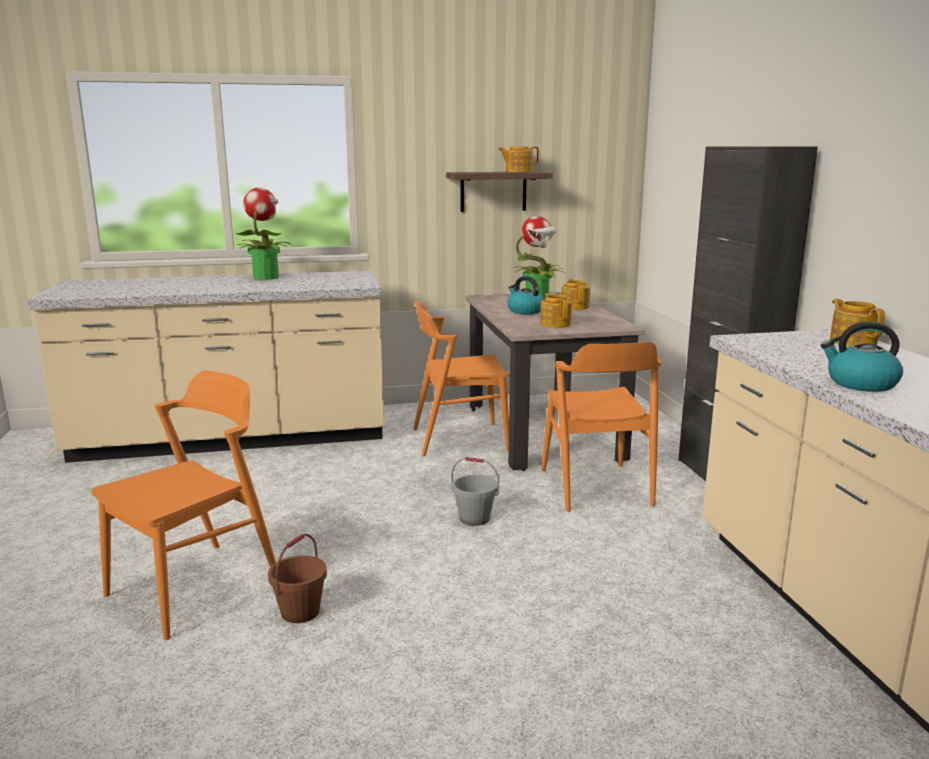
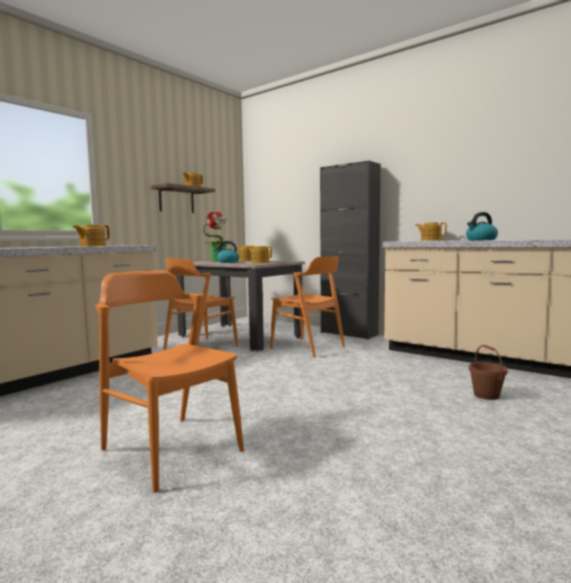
camera: 40 degrees left, 10 degrees down
(194, 587) = (171, 449): orange chair -> orange chair turned 45 degrees counterclockwise
(266, 277) = (48, 246): potted plant -> none
(294, 286) = (92, 246): none -> teapot
(300, 611) = (270, 432): brown bucket -> brown bucket (486, 395)
(475, 518) = (278, 370): grey bucket -> none

